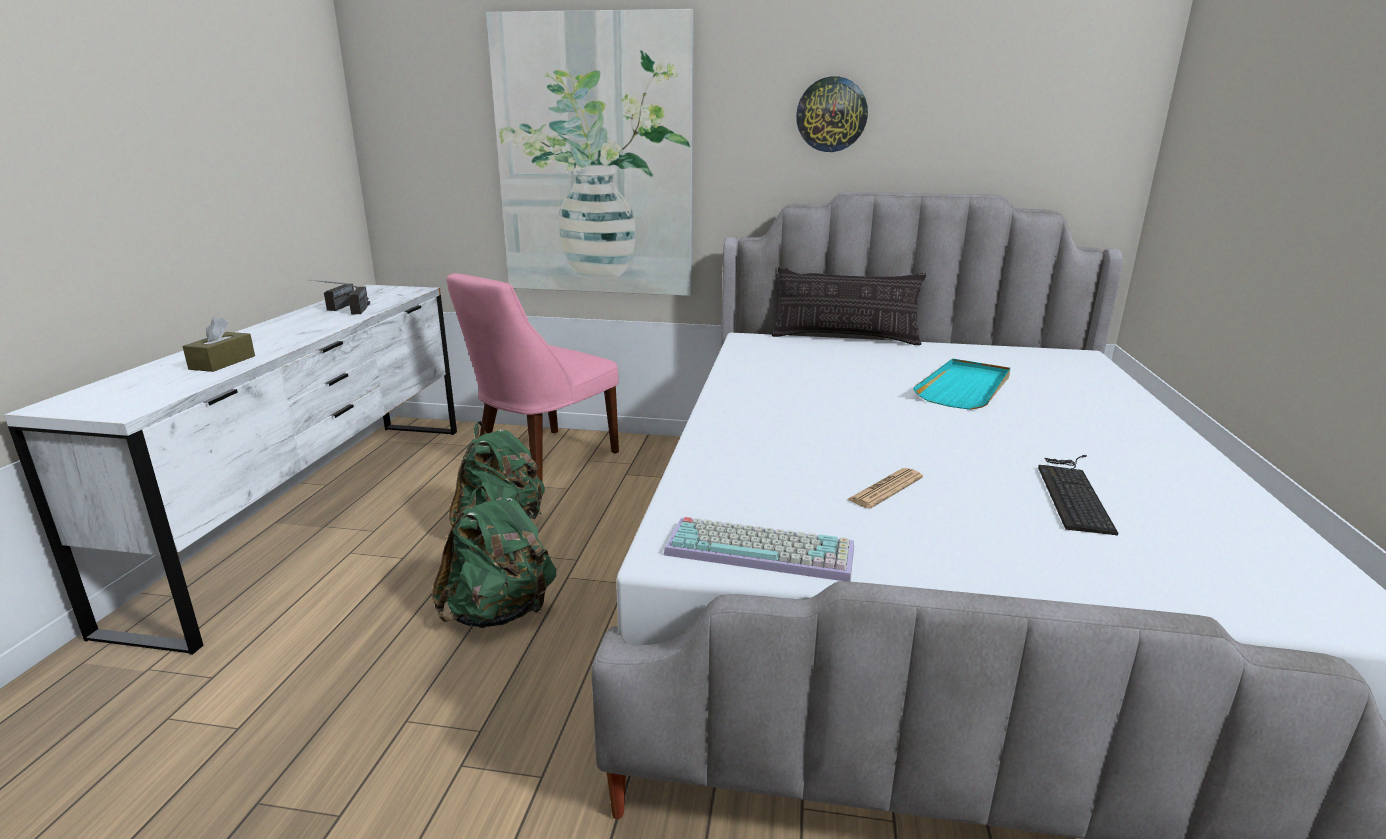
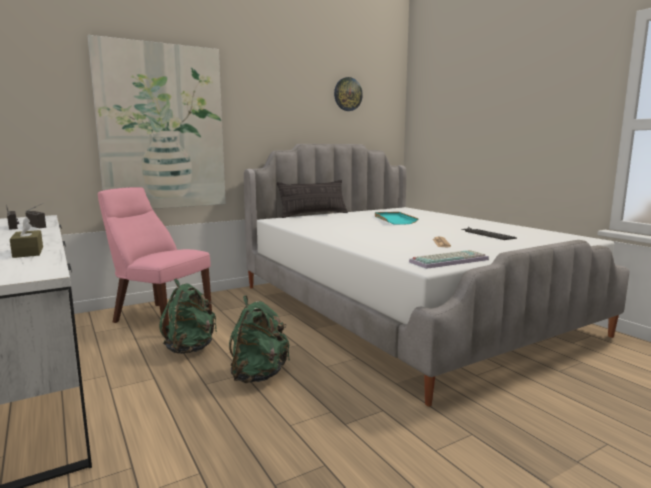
camera: 40 degrees left, 10 degrees down
(542, 460) = (159, 318): pink chair -> pink chair turned 120 degrees clockwise
(831, 114) = (287, 107): wall clock -> wall clock (347, 94)

